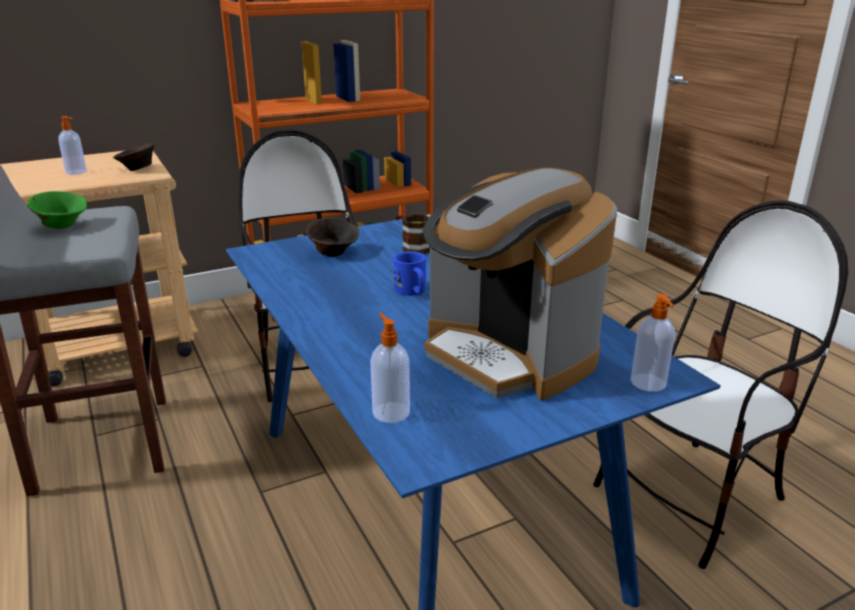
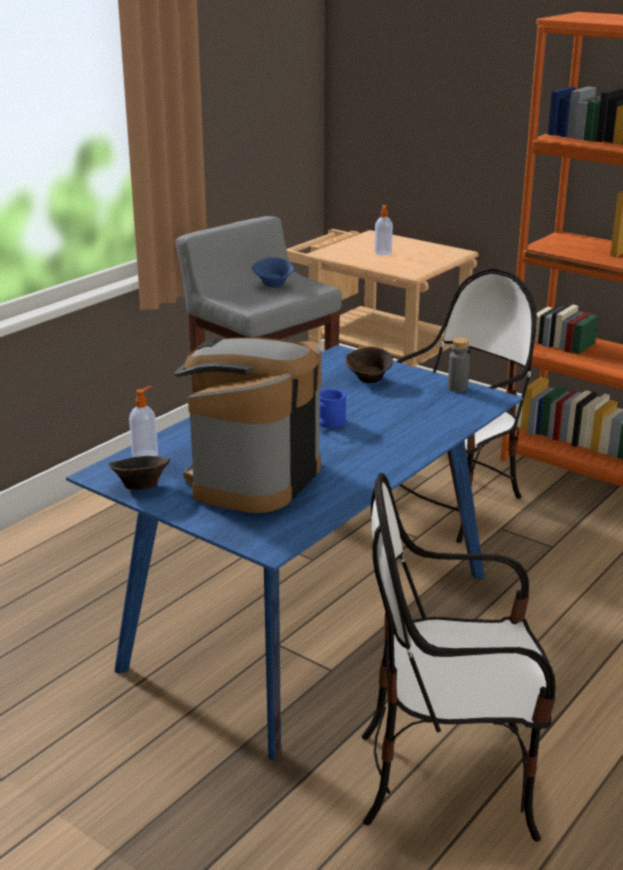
camera: 65 degrees right, 0 degrees up
(63, 226) = (274, 285): green bowl -> blue bowl
(137, 169) = (415, 266): brown bowl -> brown bowl (140, 487)
(395, 227) = (457, 388): none -> grey bottle
(420, 247) = (421, 407): mug -> none
(649, 383) = (251, 537): soap dispenser -> none
(691, 498) = (449, 779): chair -> chair turned 150 degrees clockwise

